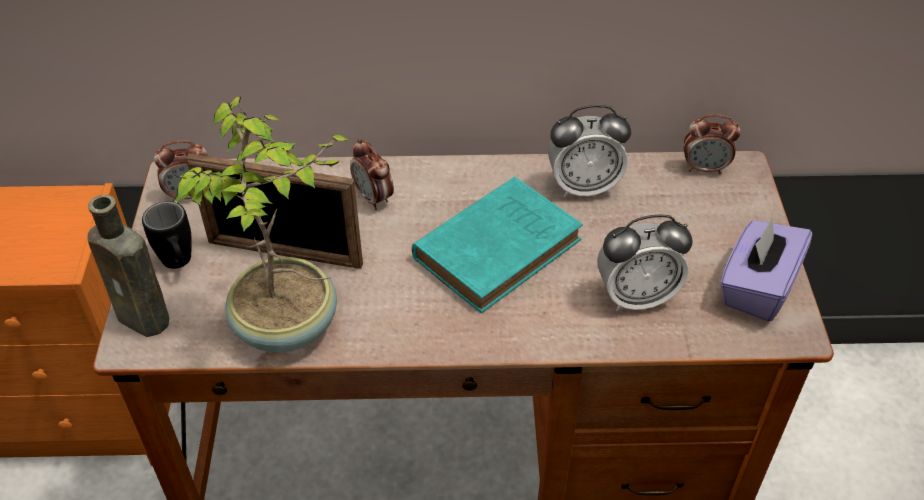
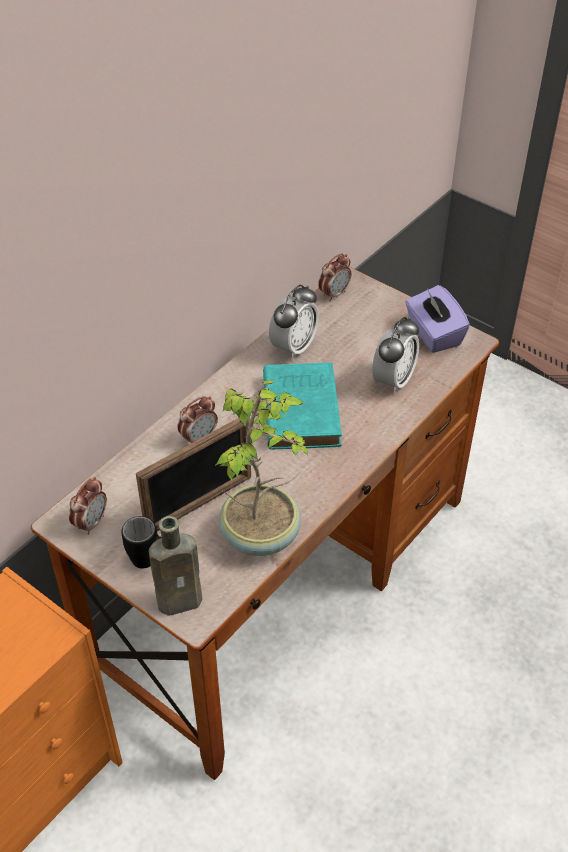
camera: 50 degrees left, 0 degrees up
(373, 198) = (199, 438): alarm clock -> alarm clock turned 45 degrees counterclockwise

